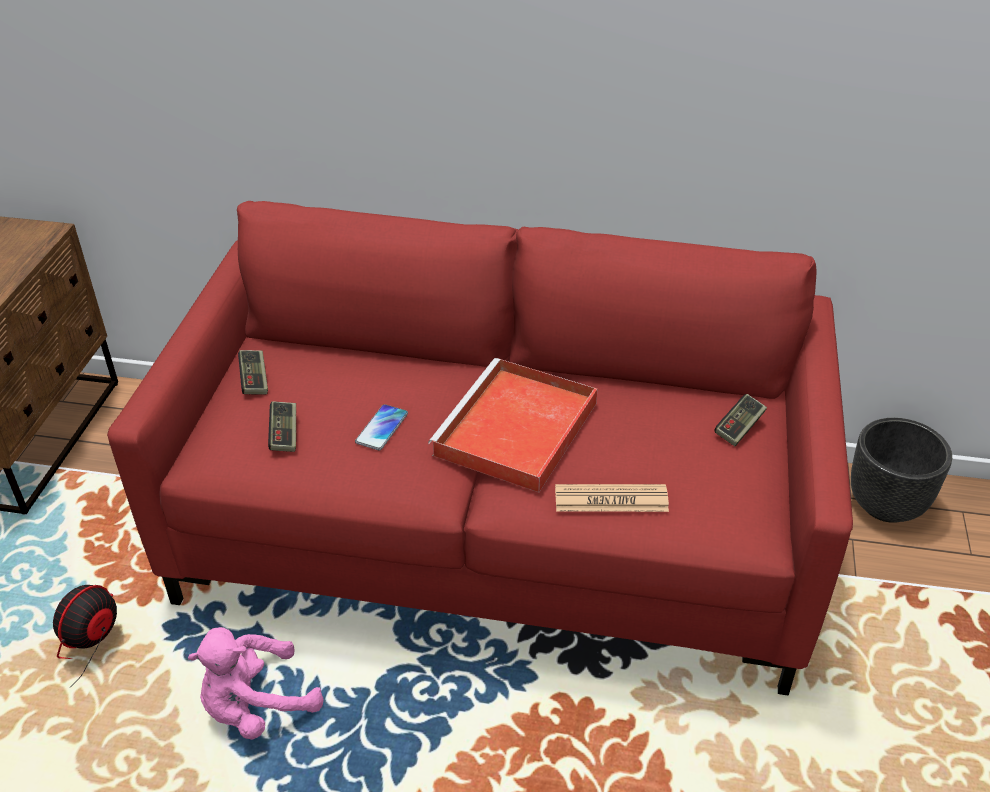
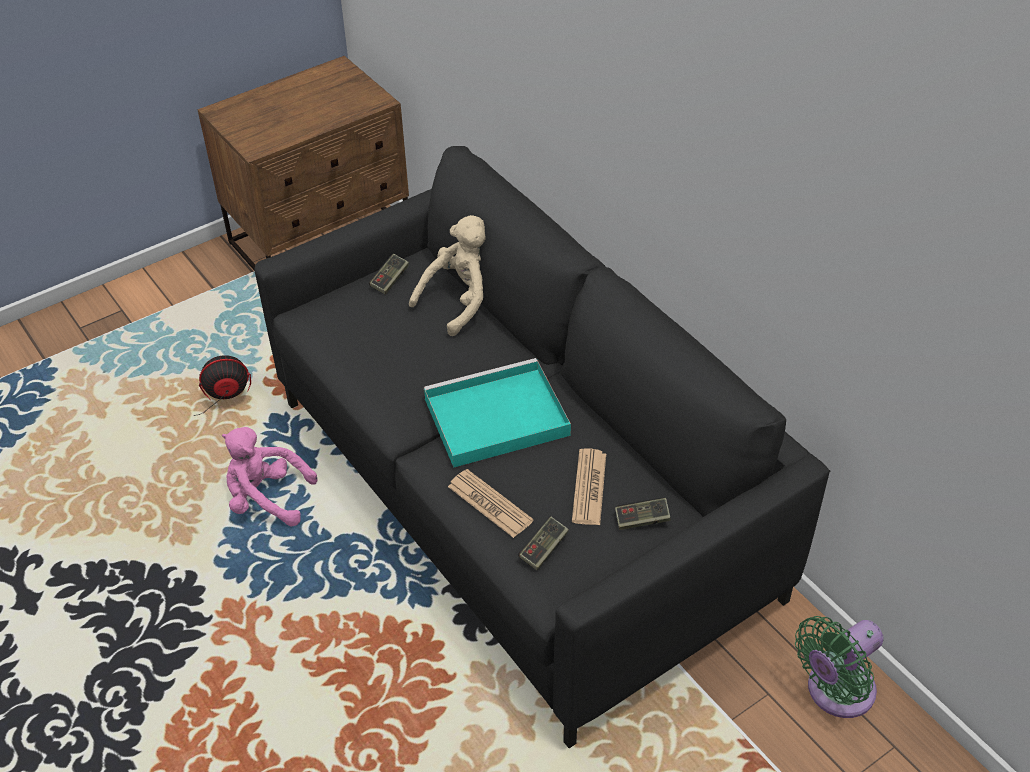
camera: 45 degrees right, 5 degrees up
(284, 434) = (363, 328): game controller -> game controller (543, 549)
(350, 358) = (461, 301): none -> beige plush toy
(382, 428) = (419, 361): phone -> none
(497, 534) = (519, 499): red sofa -> black sofa
(515, 431) = (494, 418): red tray -> turquoise tray
(668, 432) = (589, 487): none -> newspaper
(887, 504) = (835, 692): black planter -> green fan

